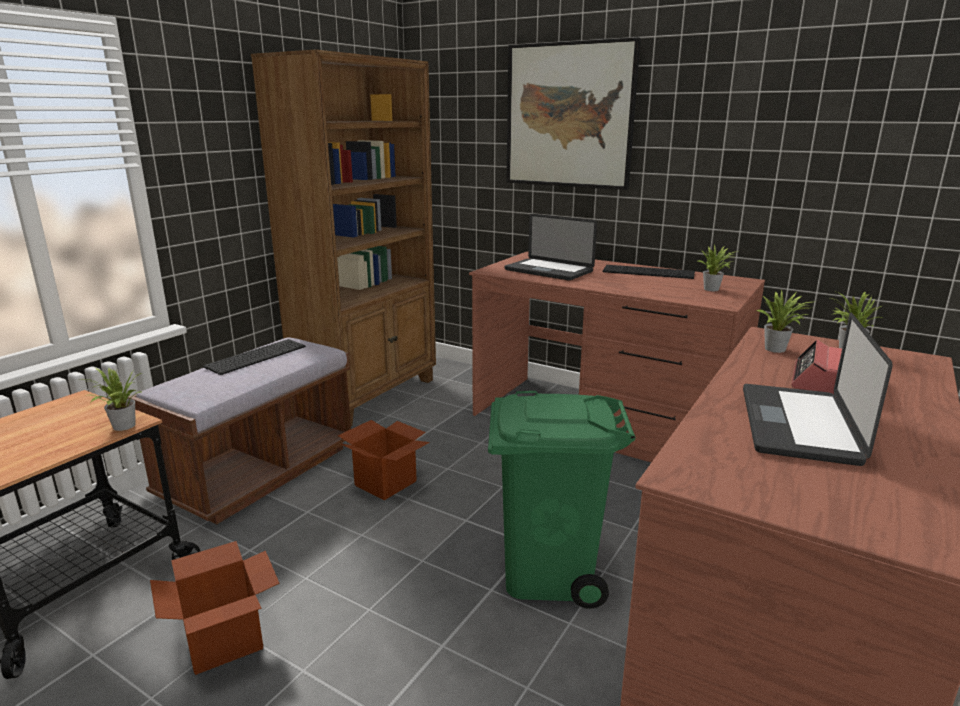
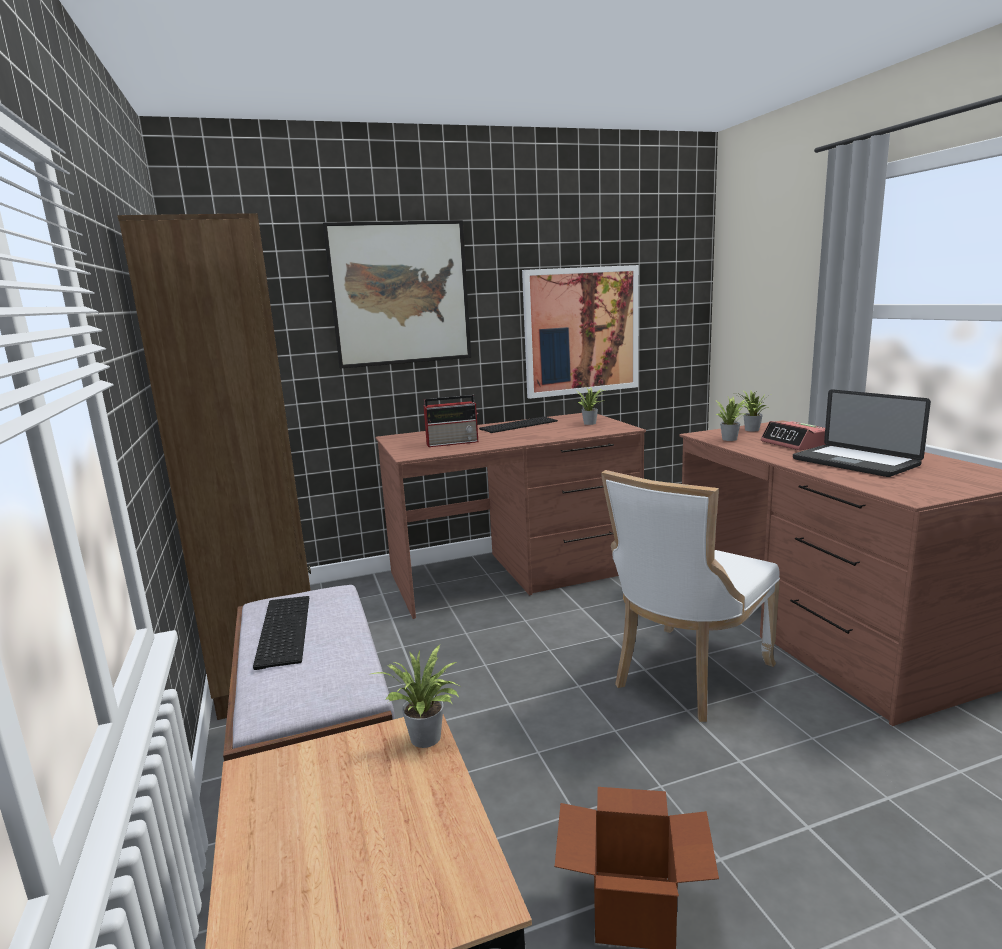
camera: 50 degrees left, 5 degrees down
(385, 483) = (465, 707): cardboard box -> none
(547, 571) = (686, 676): green trash can -> white chair
(548, 271) = (453, 442): laptop -> radio
(773, 177) = (581, 331): none -> picture

